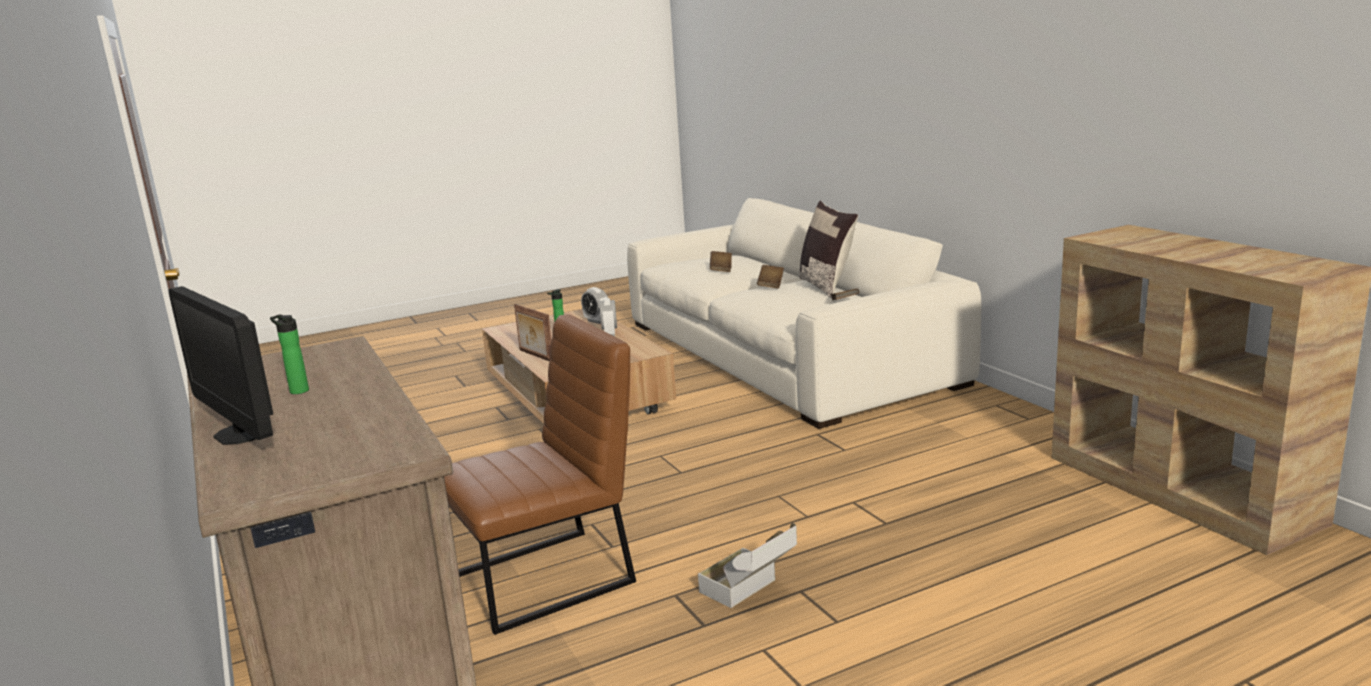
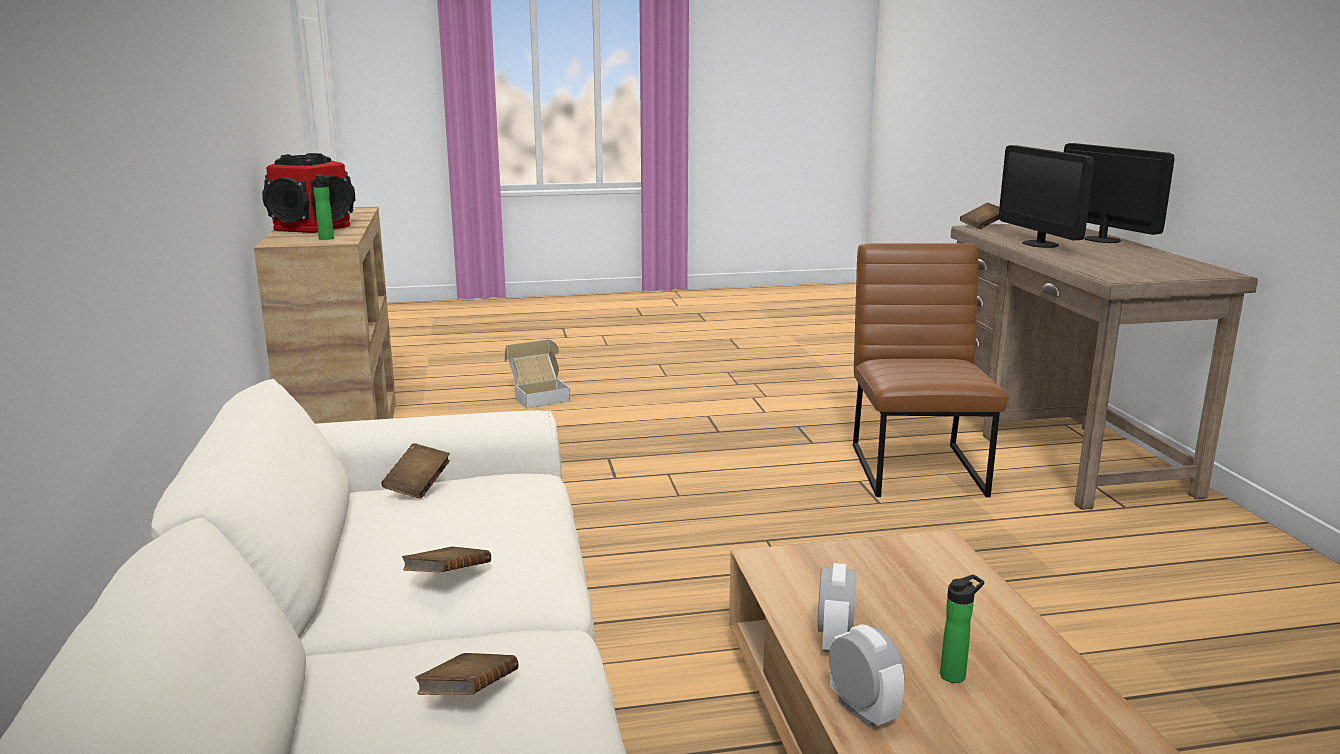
camera: 165 degrees left, 0 degrees up
(297, 390) = (1102, 253): bottle -> bottle (327, 239)
(355, 404) = (1040, 244): none -> monitor
(395, 457) = (982, 226): none -> brown book
(535, 356) = (989, 598): picture frame -> none
(548, 578) = (917, 467): brown chair -> brown chair turned 105 degrees clockwise
(750, 593) = (755, 435): cardboard box -> cardboard box (538, 397)
(826, 287) = (360, 547): pillow -> none
(1194, 246) = (313, 227): none -> speaker

